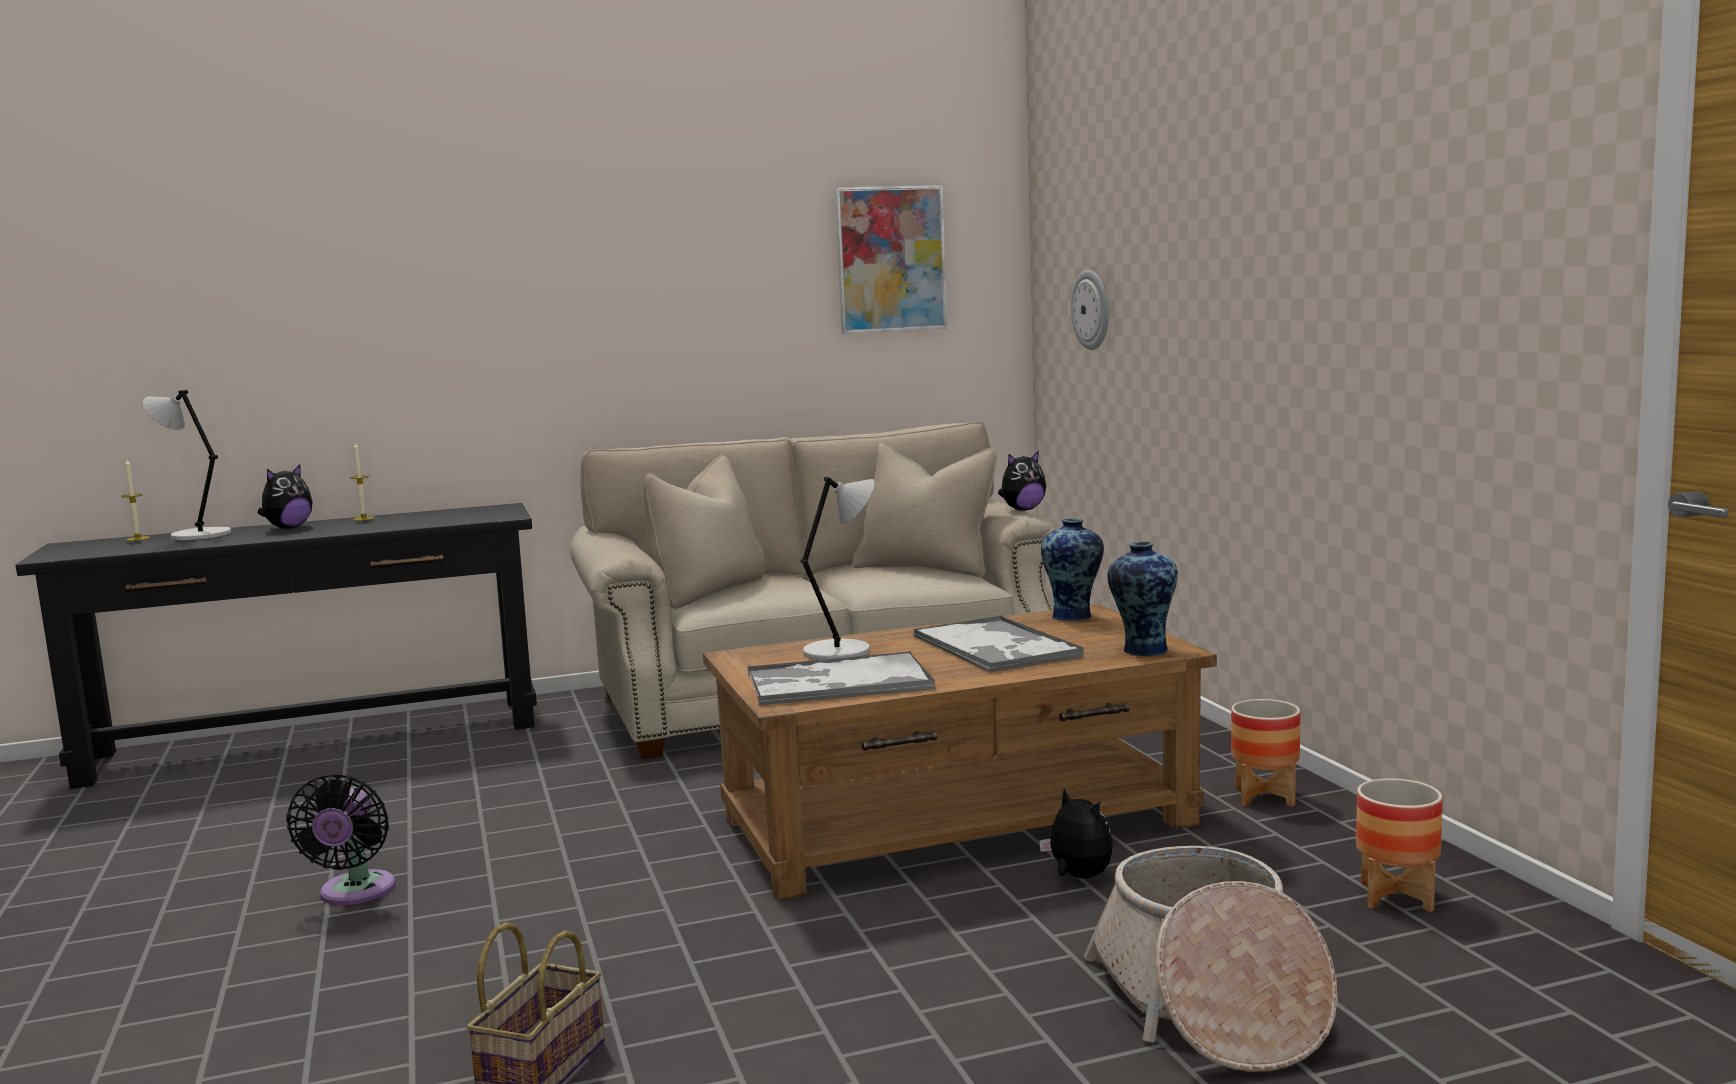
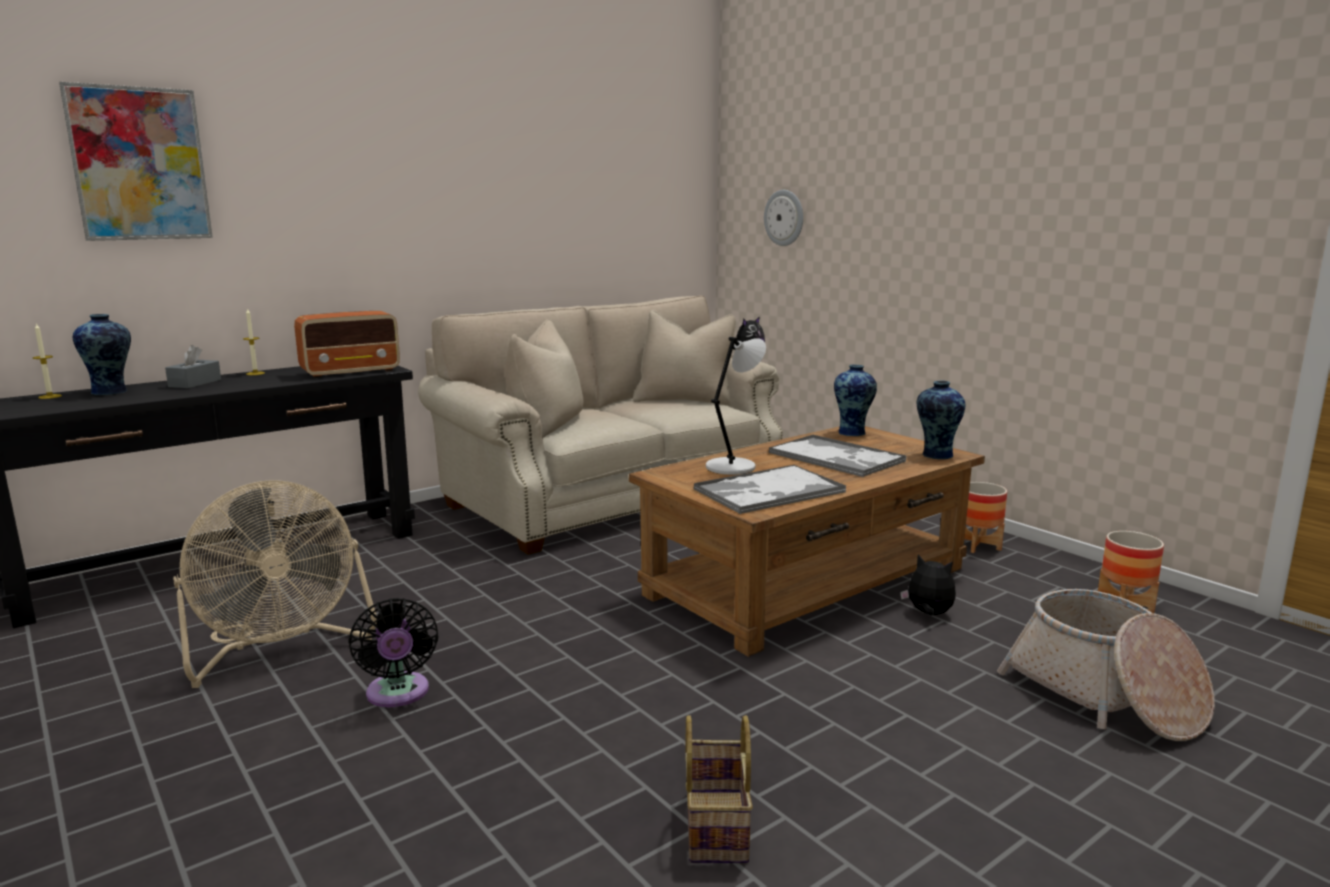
camera: 20 degrees left, 5 degrees up
(197, 535) = (111, 392): grey table lamp -> vase
(277, 835) = (272, 650): none -> beige fan
(288, 528) = (195, 383): plush toy -> grey tissue box
(463, 518) = (352, 372): none -> radio
(891, 259) = (634, 175): picture -> picture (139, 164)

